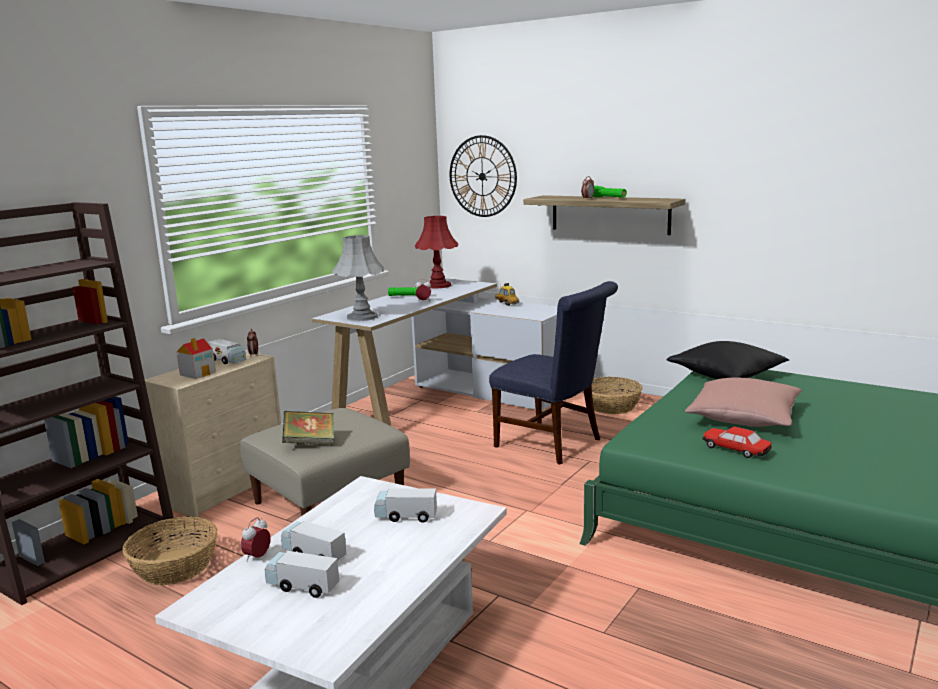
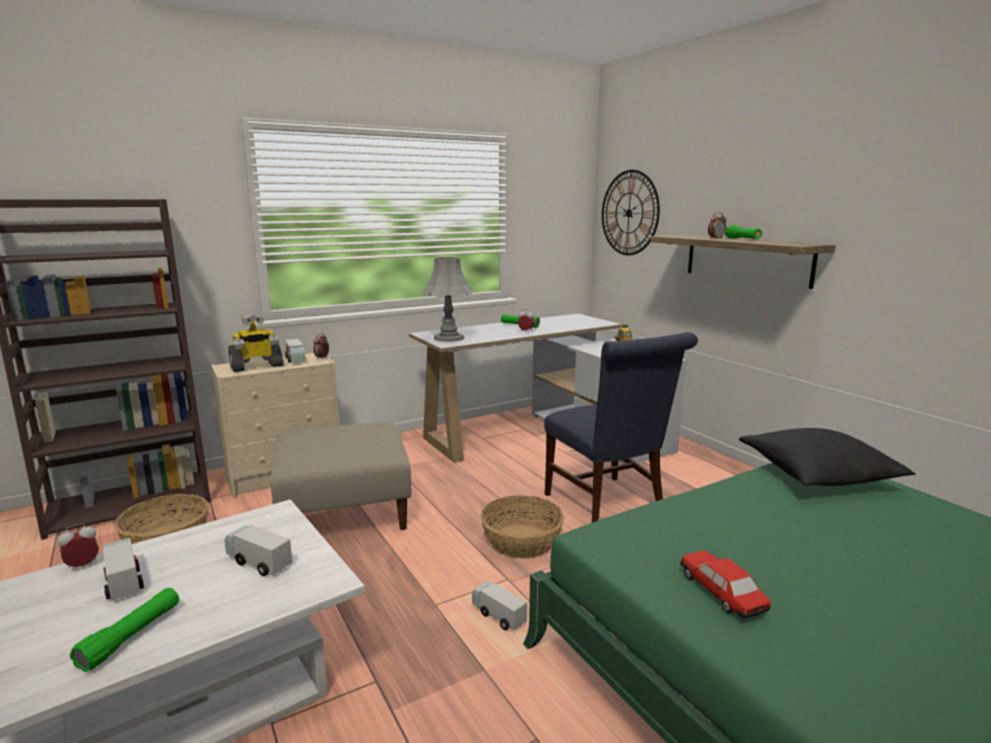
camera: 25 degrees right, 0 degrees up
(198, 373) = (256, 366): toy house -> toy robot
(302, 586) = (59, 617): toy truck -> toy truck (498, 615)
(310, 443) = (313, 451): book -> none
(384, 577) = (131, 637): none -> green flashlight
(438, 285) = (562, 319): red table lamp -> none
(612, 406) = (711, 477): basket -> basket (522, 541)
(743, 418) = (782, 545): pink pillow -> none

